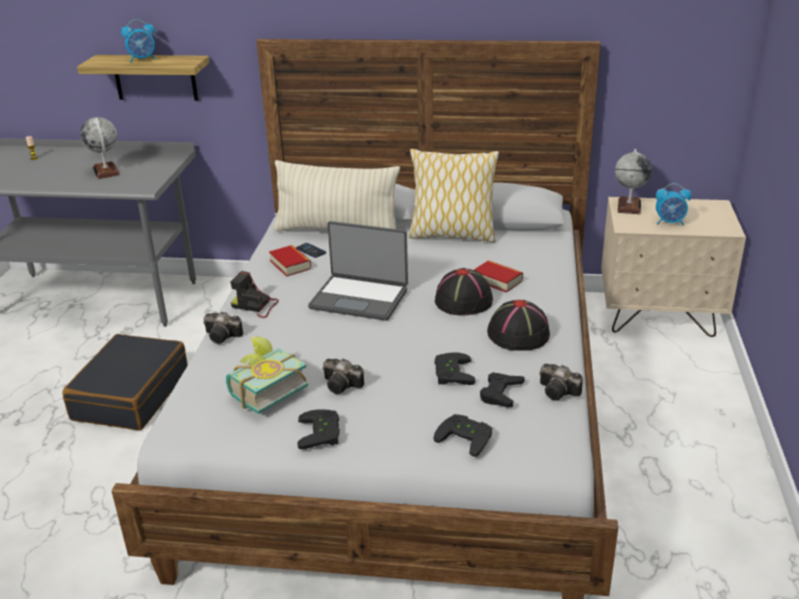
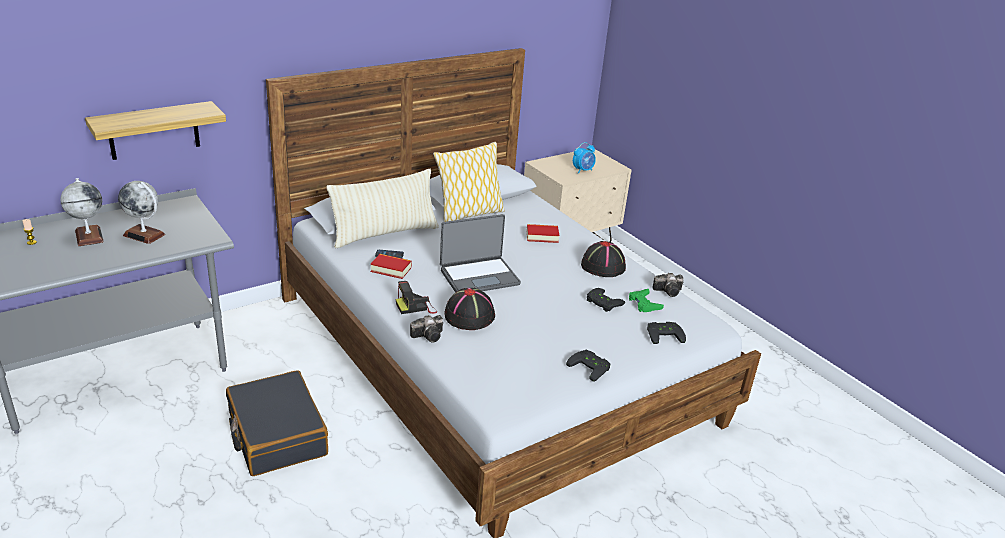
camera: 45 degrees left, 0 degrees up
(143, 60) = (155, 115): alarm clock -> none
(264, 390) = (519, 357): book -> none
(343, 385) = (558, 334): camera -> none
(464, 301) = (543, 256): black hat -> black hat (469, 315)
(501, 393) = (644, 304): black game controller -> green game controller
(629, 206) = (546, 165): globe -> globe (89, 236)

